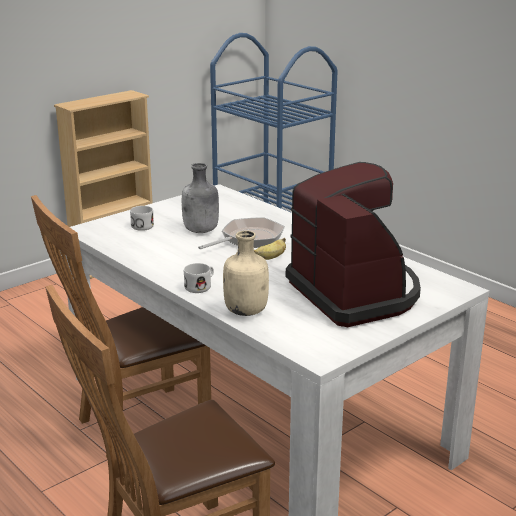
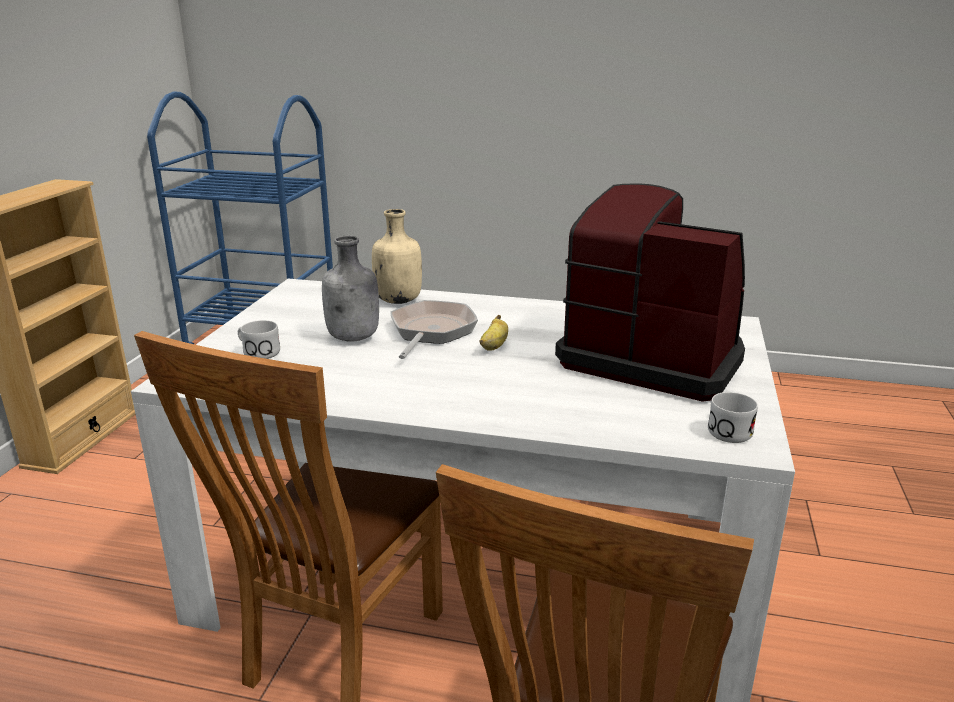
camera: 35 degrees left, 0 degrees up
(201, 286) = (468, 407): white mug -> white mug (728, 429)
(246, 311) = (577, 420): beige bottle -> beige bottle (398, 300)

